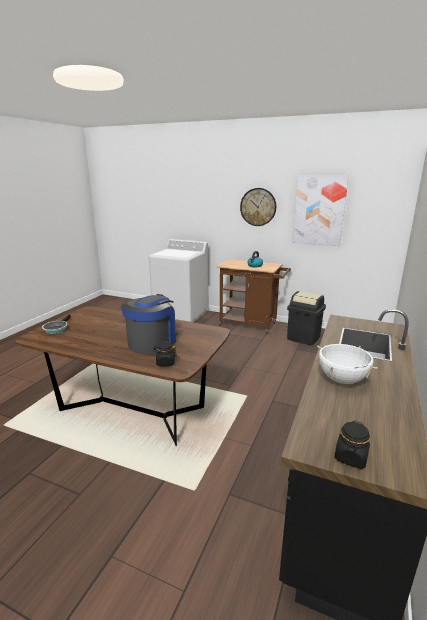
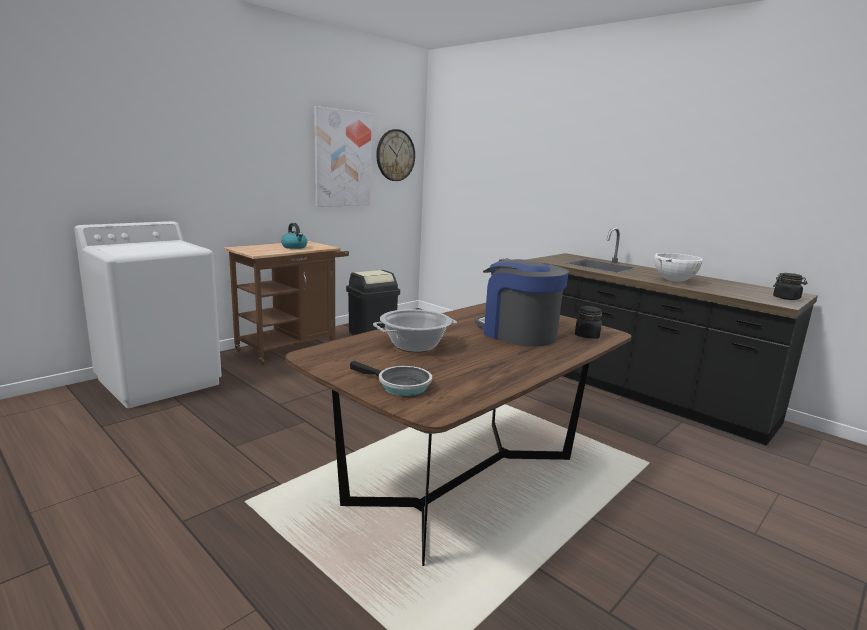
camera: 70 degrees left, 5 degrees down
(112, 323) = (415, 345): none -> cooking pot
(258, 207) = (262, 153): wall clock -> wall clock (395, 155)

